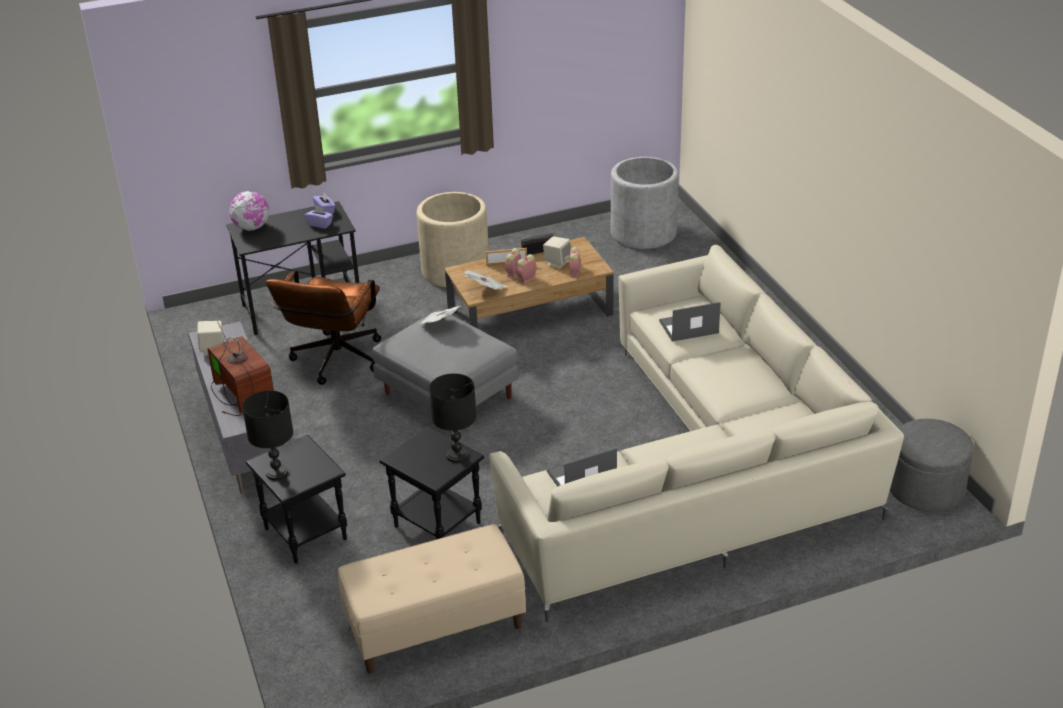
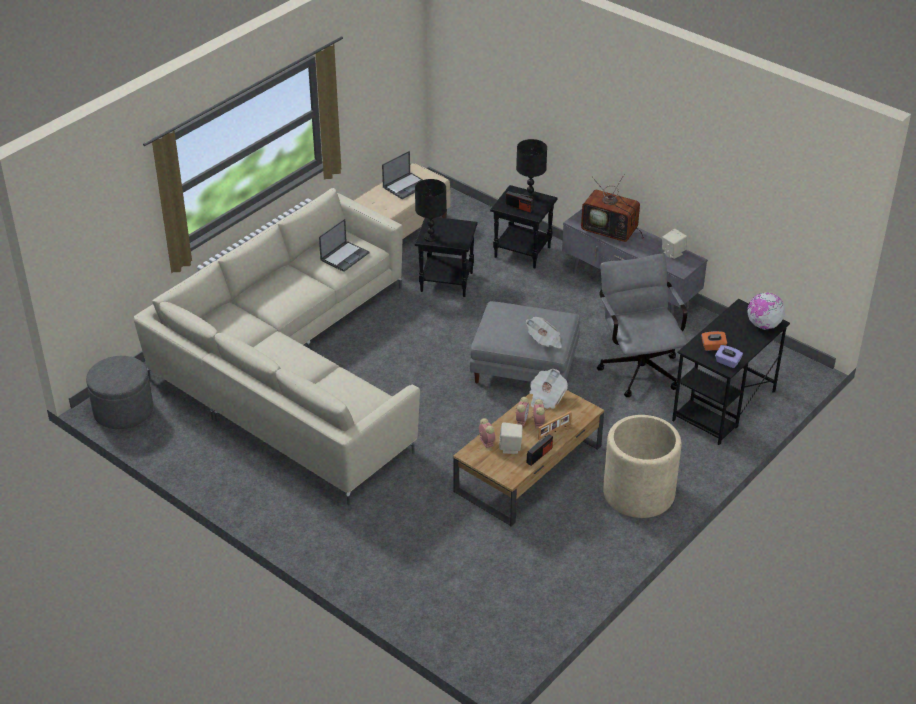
camera: 150 degrees right, 5 degrees up
(308, 461) = (519, 207): none -> radio
(320, 224) = (713, 347): purple tissue box -> orange tissue box
(334, 363) = (638, 366): brown office chair -> grey office chair
(643, 233) = (498, 614): grey planter -> none
(688, 327) = (342, 391): laptop -> laptop (406, 186)

